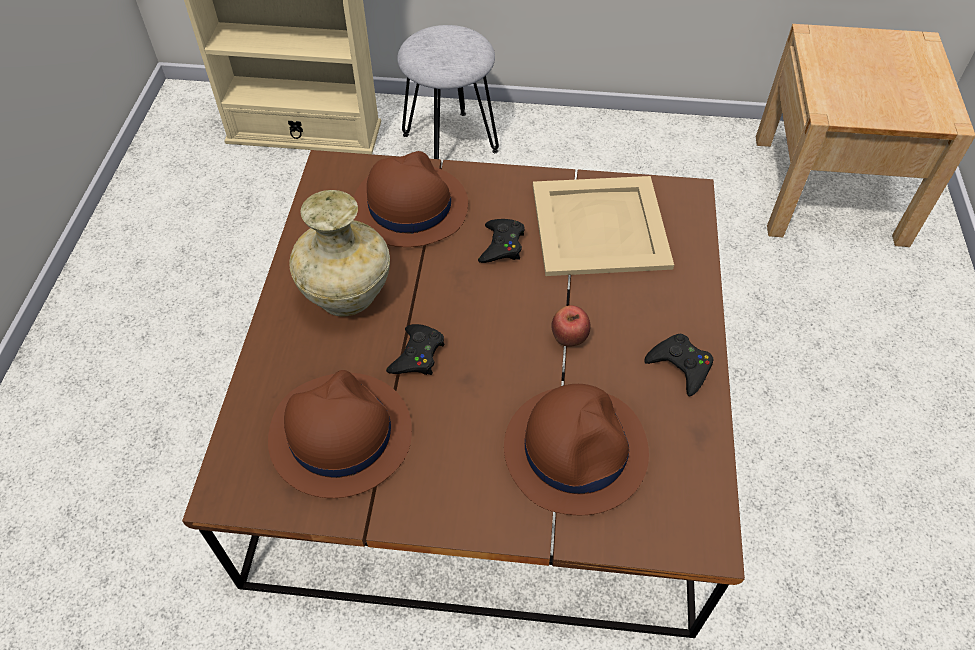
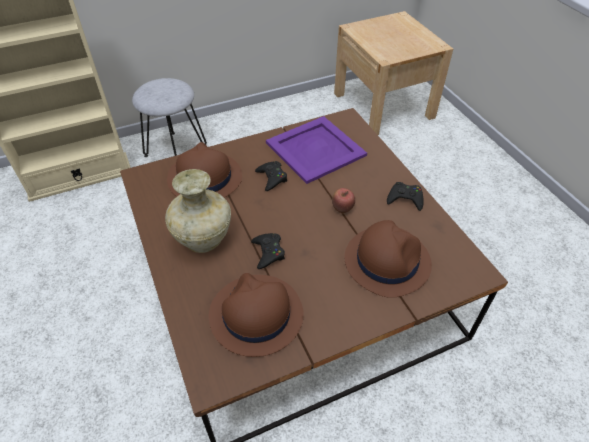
camera: 30 degrees left, 5 degrees down
(600, 225) = (315, 148): beige tray -> purple tray

